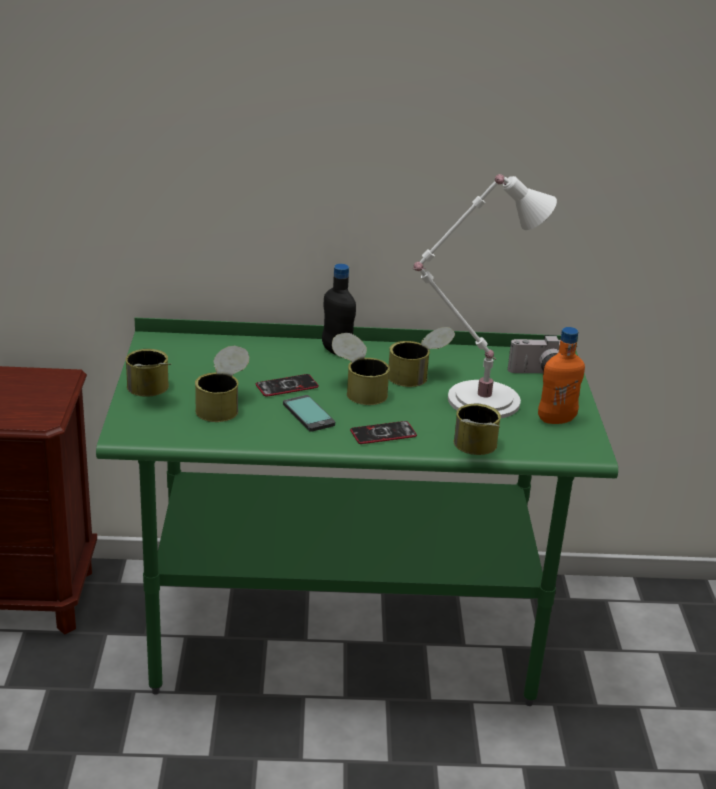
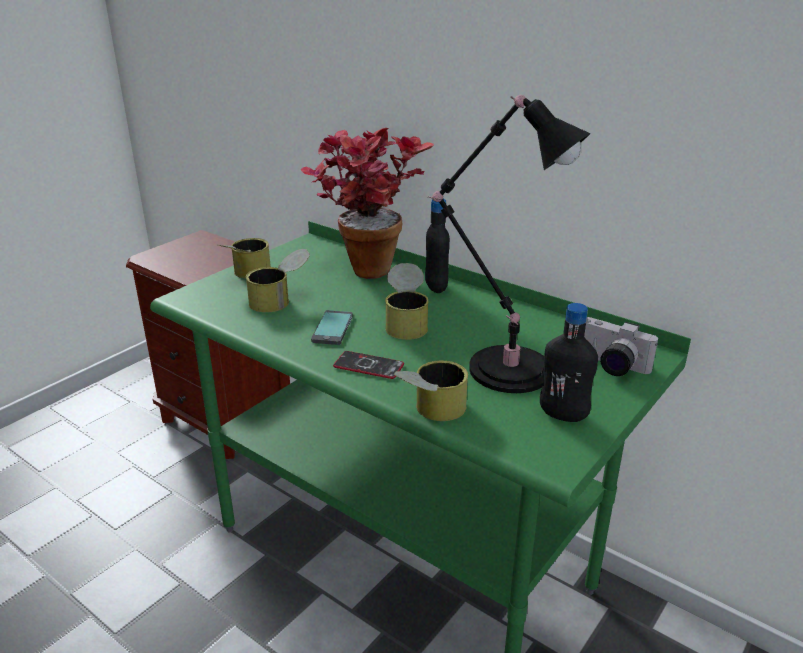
camera: 40 degrees right, 0 degrees up
(246, 349) = (366, 265): none -> potted plant
(287, 386) = (351, 302): phone -> none
(419, 376) = (479, 328): can -> none
(477, 400) = (503, 367): white table lamp -> black table lamp
(556, 420) = (563, 415): orange bottle -> black bottle

